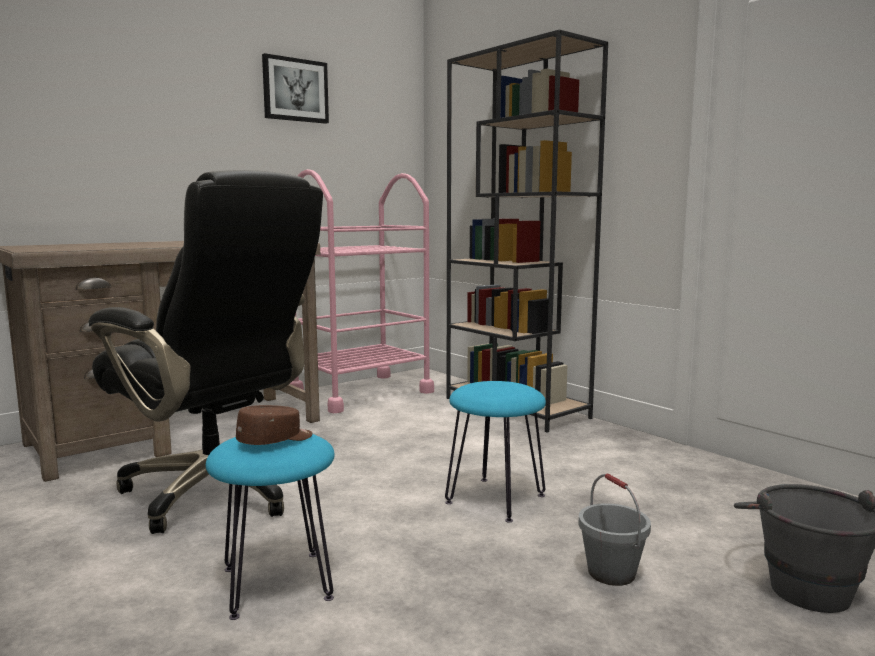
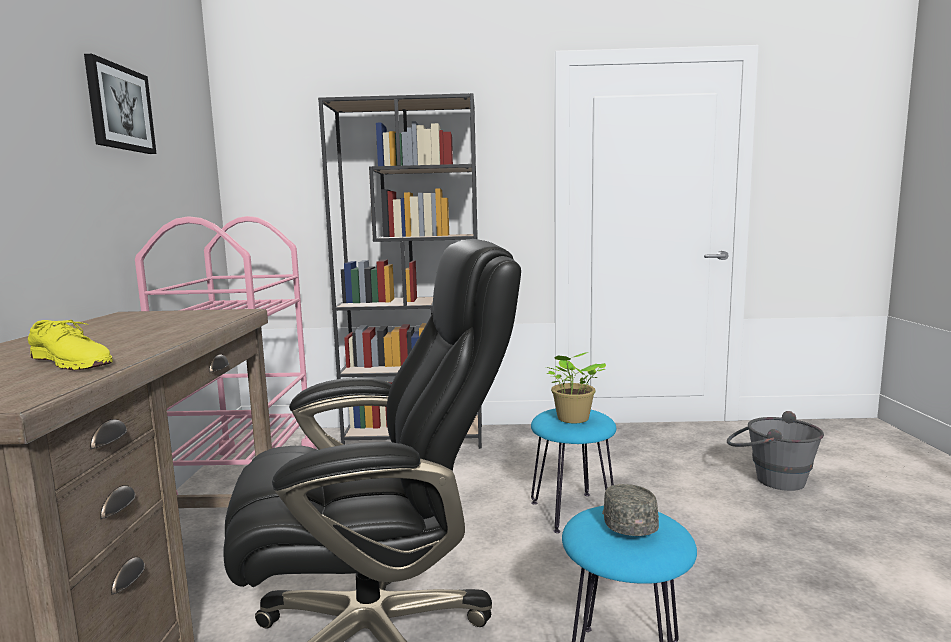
camera: 50 degrees left, 0 degrees up
(118, 246) = (73, 361): none -> yellow shoe
(275, 440) = (627, 522): brown cap -> grey cap
(484, 389) = (572, 419): none -> potted plant
(612, 573) = (720, 520): grey bucket -> none

